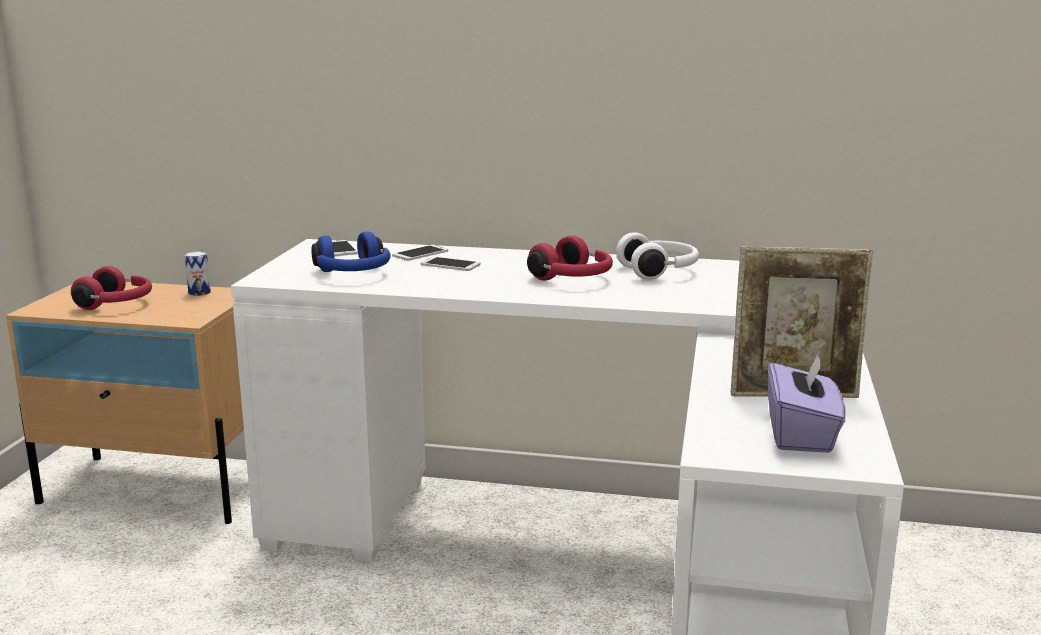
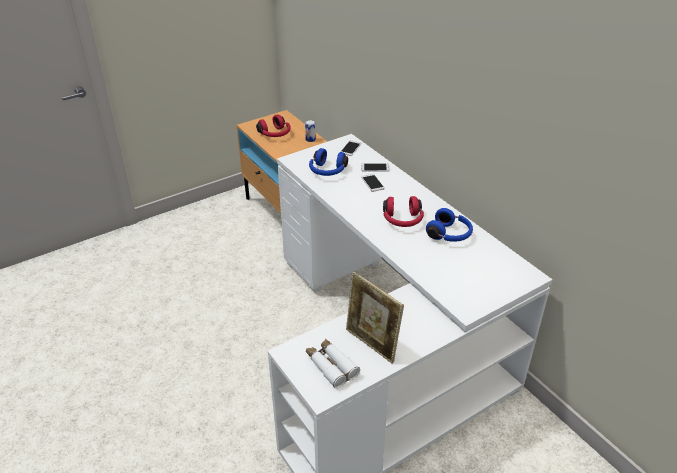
camera: 45 degrees right, 20 degrees up
(659, 271) = (449, 235): white headphones -> blue headphones
(801, 435) = (331, 366): purple tissue box -> white binoculars

